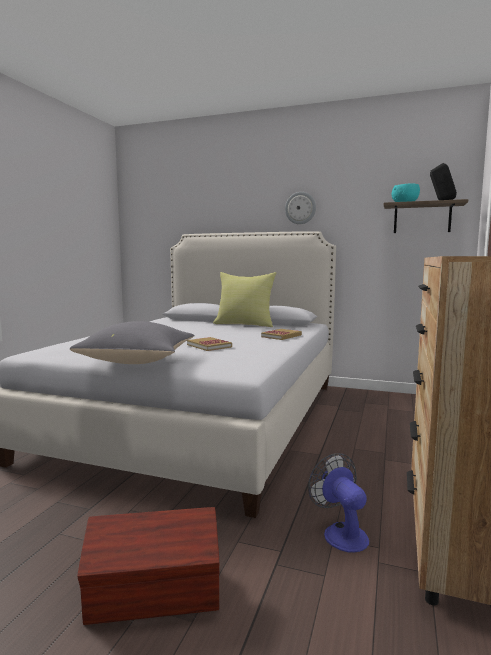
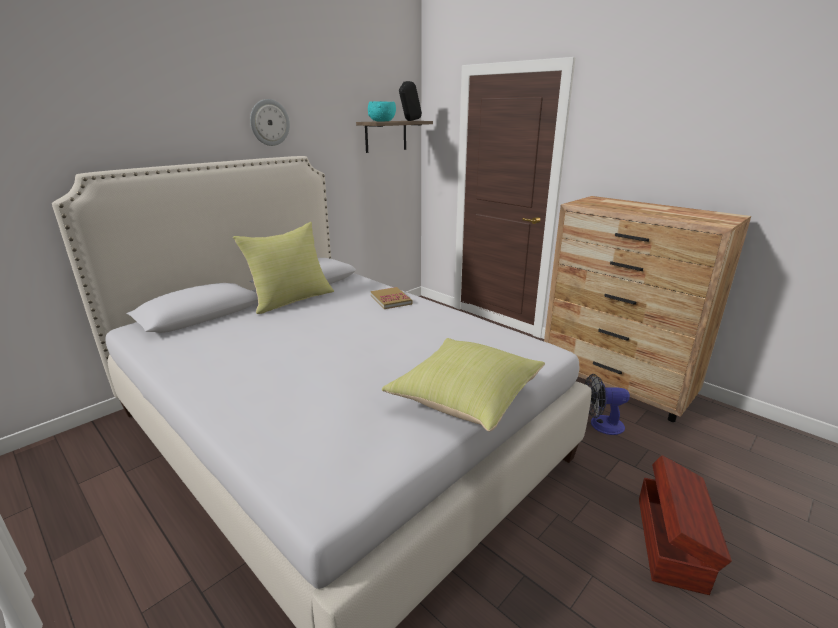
camera: 65 degrees left, 15 degrees up
(139, 361) = (465, 399): grey pillow -> yellow pillow
(209, 346) = (409, 344): book -> none

